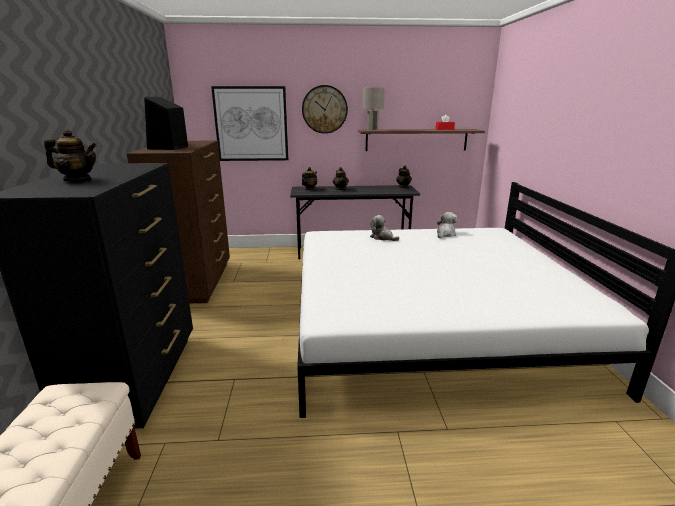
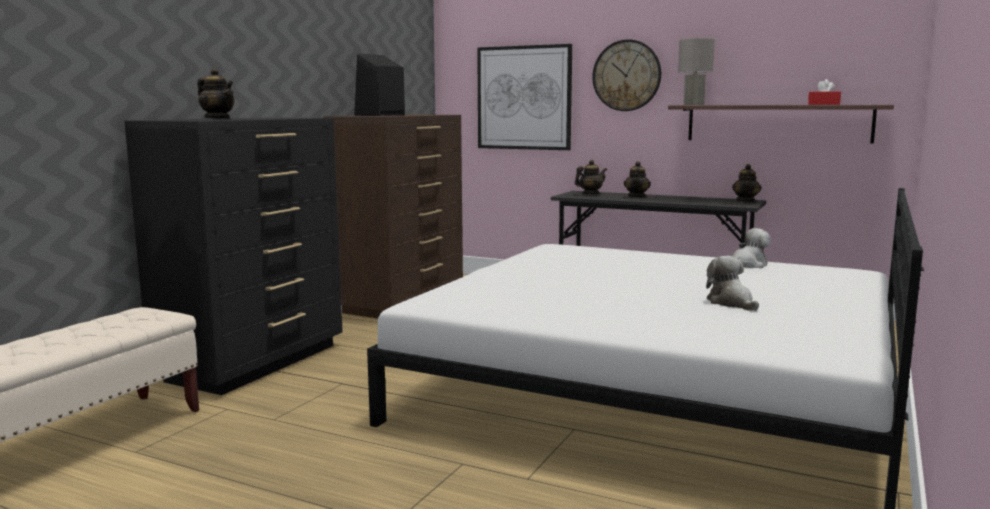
camera: 30 degrees right, 10 degrees down
(382, 237) = (636, 258): plush toy -> plush toy (731, 303)

